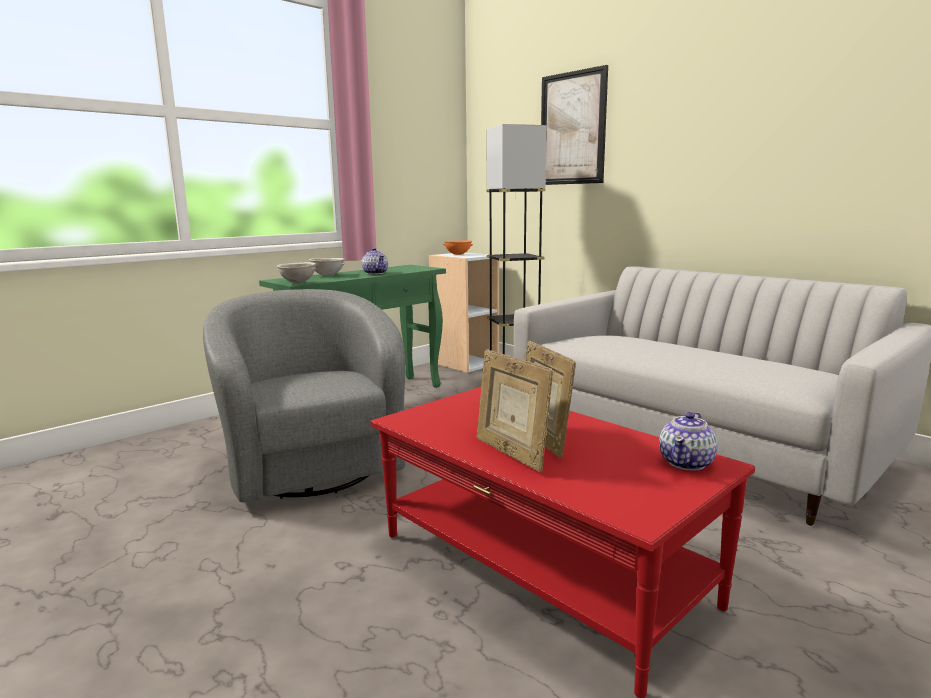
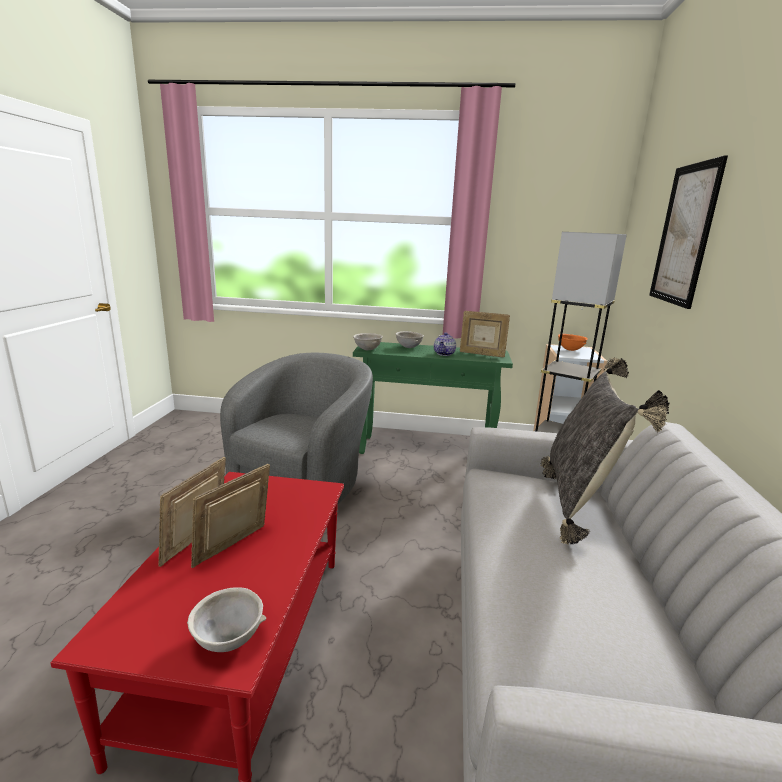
camera: 50 degrees right, 5 degrees up
(404, 268) = (481, 354): none -> picture frame
(643, 336) = (581, 511): none -> pillow
(687, 462) = (229, 641): teapot -> grey bowl

